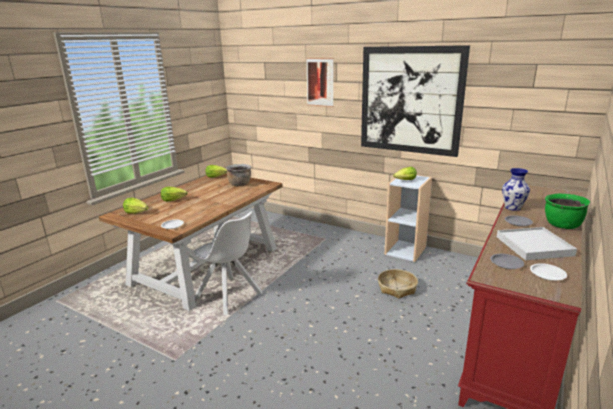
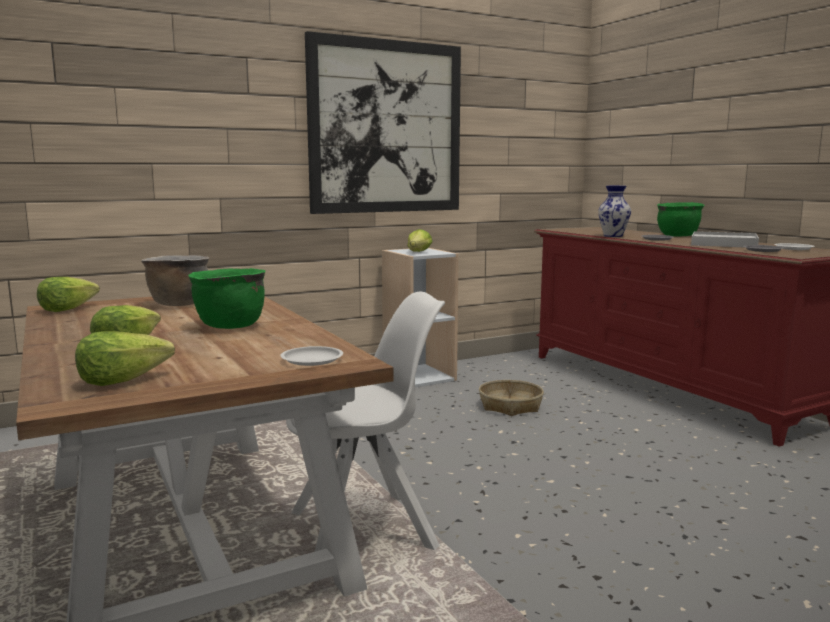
camera: 60 degrees left, 10 degrees down
(211, 201) = (229, 326): none -> green cooking pot
(320, 82) = (213, 94): picture -> none

